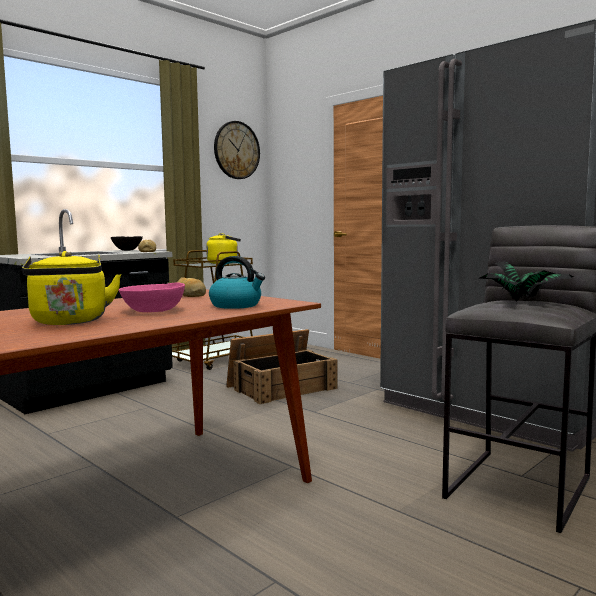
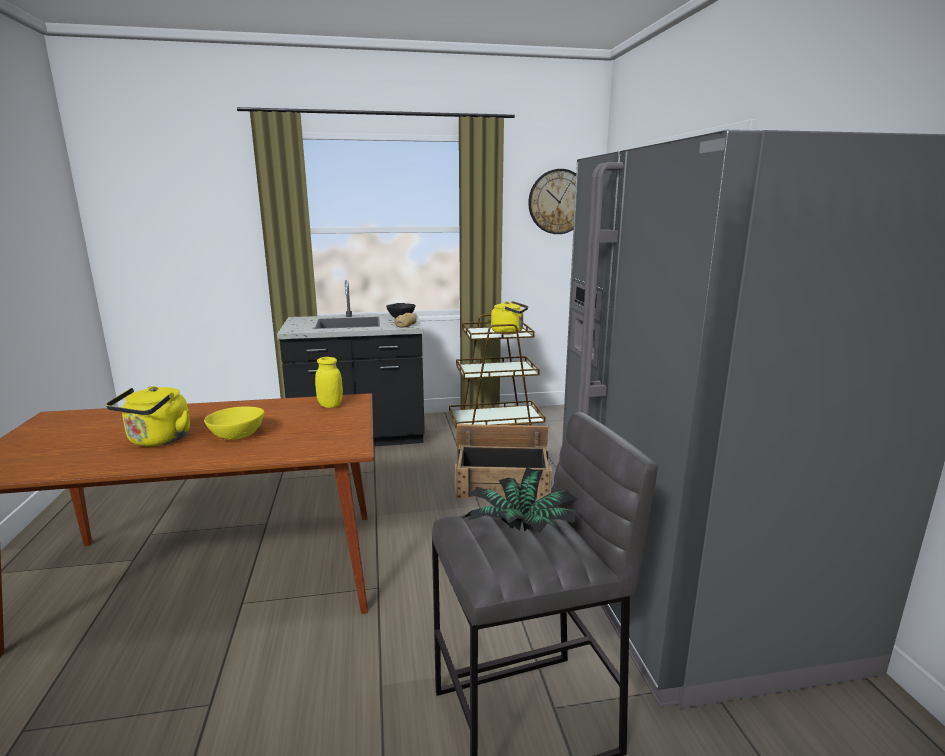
camera: 35 degrees right, 10 degrees up
(153, 311) = (237, 435): pink bowl -> yellow bowl
(190, 295) = (330, 405): bread -> yellow jar
(236, 305) = (304, 441): kettle -> none

